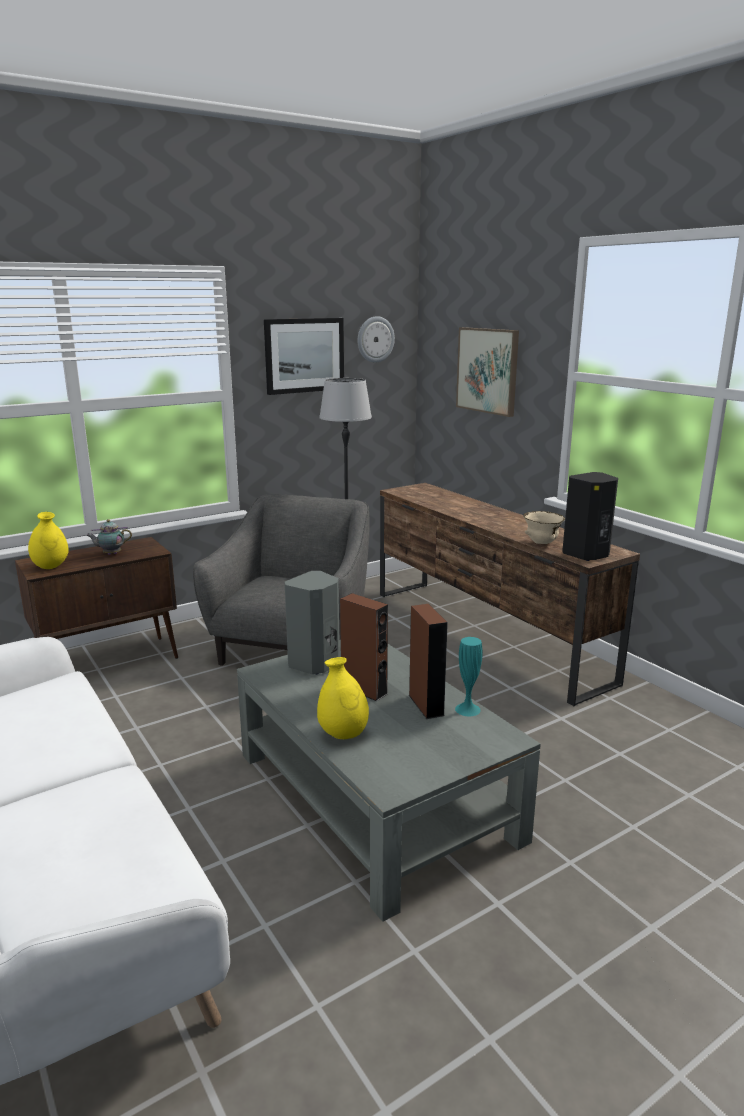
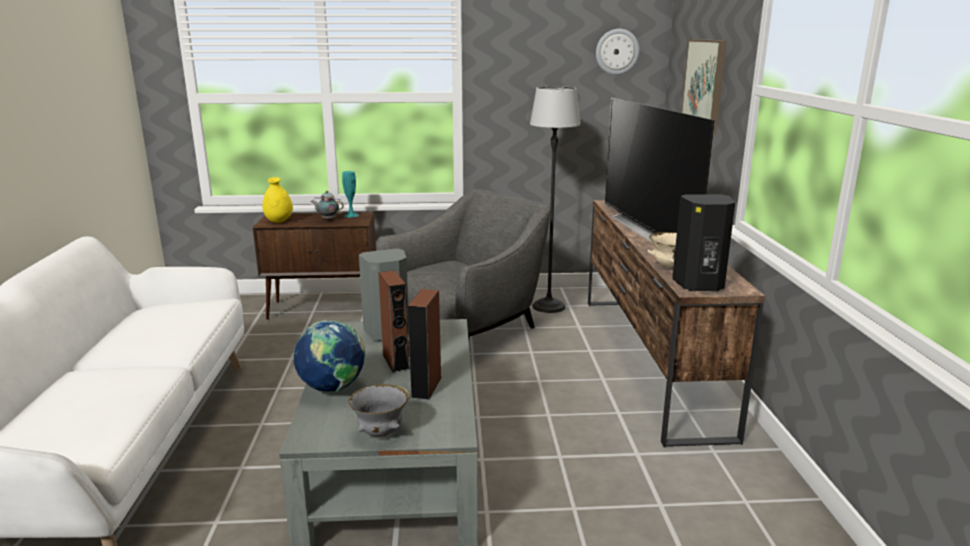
camera: 30 degrees right, 0 degrees up
(304, 355) = (537, 64): picture -> none
(343, 734) = (333, 389): yellow vase -> globe
(448, 760) = (381, 433): none -> grey bowl
(467, 709) = (455, 400): turquoise vase -> turquoise vase (351, 215)
(478, 513) = (653, 231): none -> television

